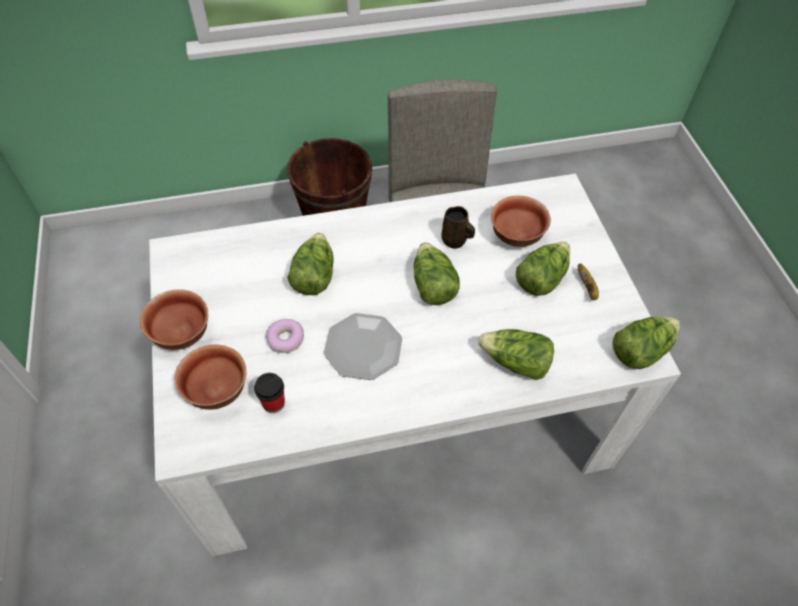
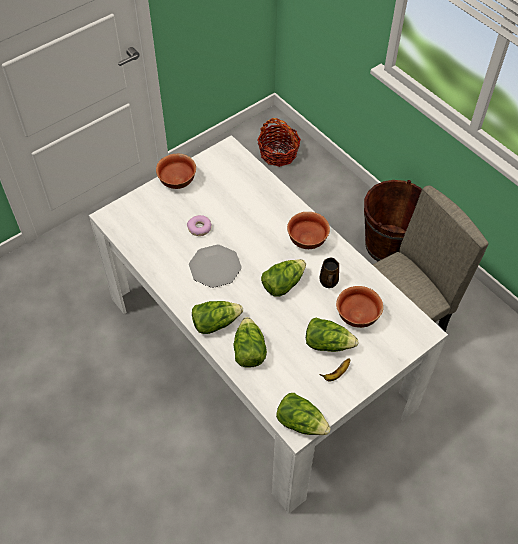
camera: 65 degrees right, 0 degrees up
(129, 260) = (278, 153): none -> basket
(216, 390) = (150, 213): bowl -> bowl (306, 240)
(273, 403) = (156, 242): cup -> none
(313, 275) = (252, 220): lettuce -> lettuce (215, 322)

